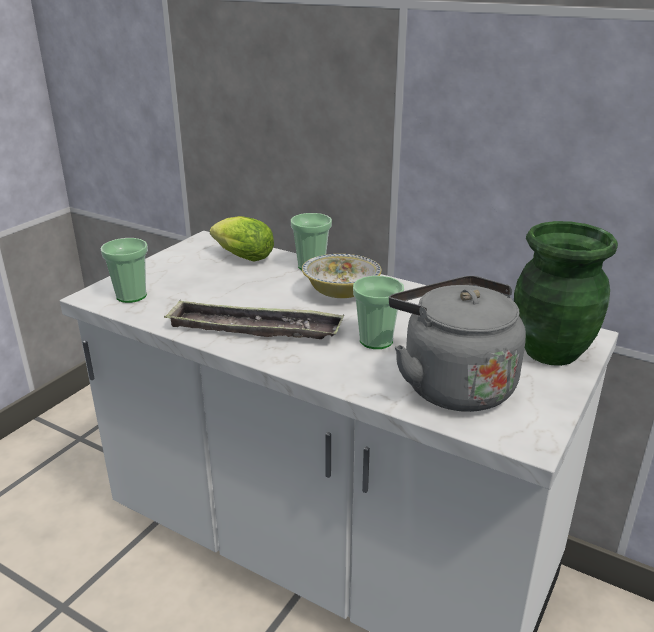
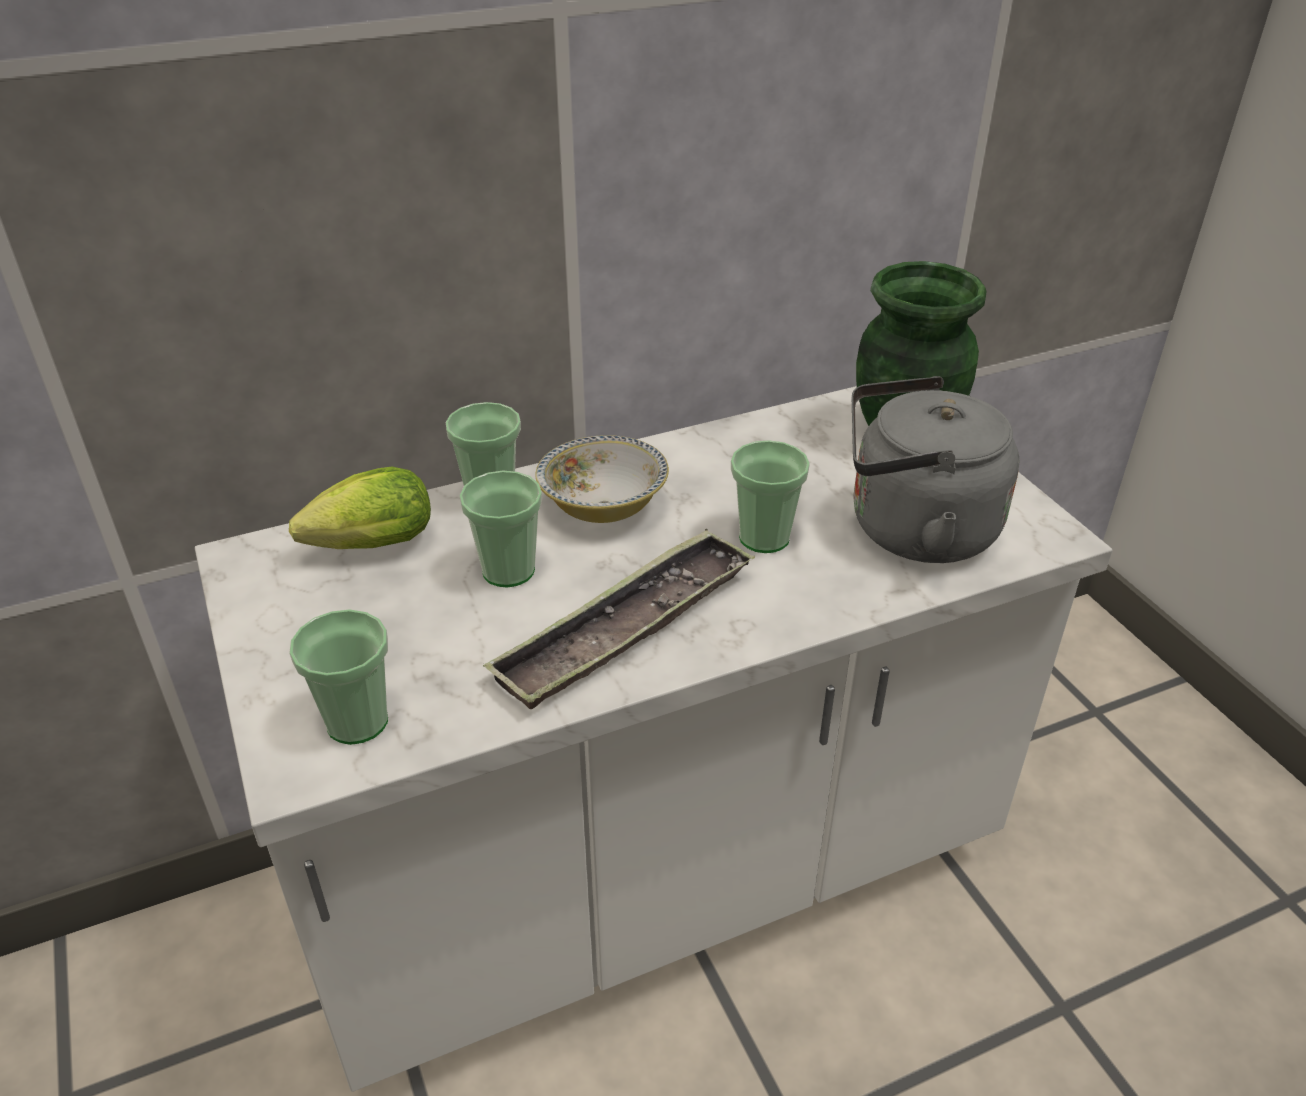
camera: 55 degrees left, 10 degrees up
(262, 289) = (508, 570): none -> cup

